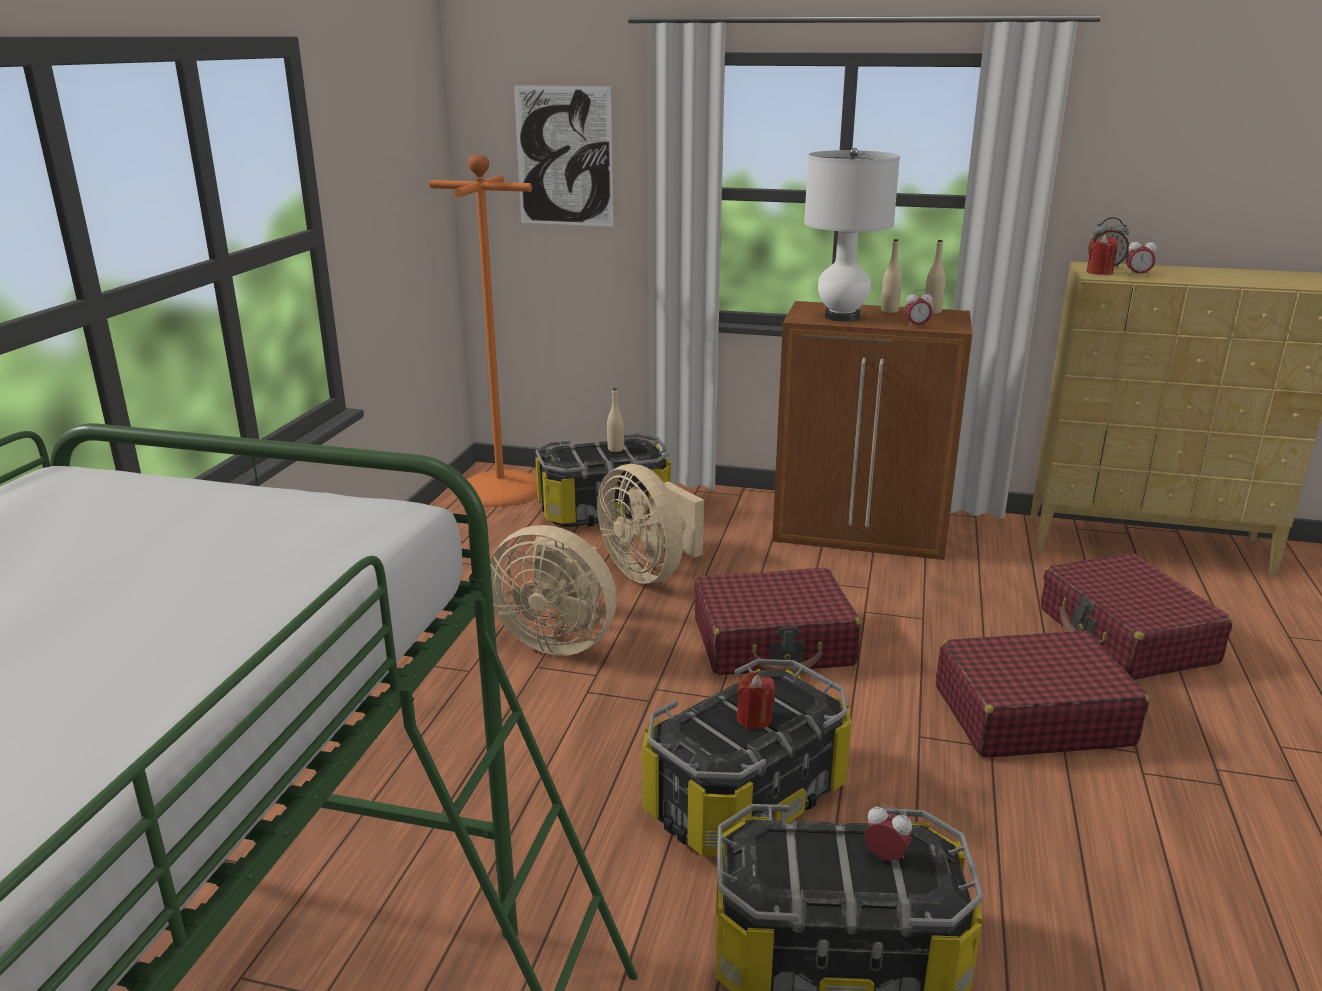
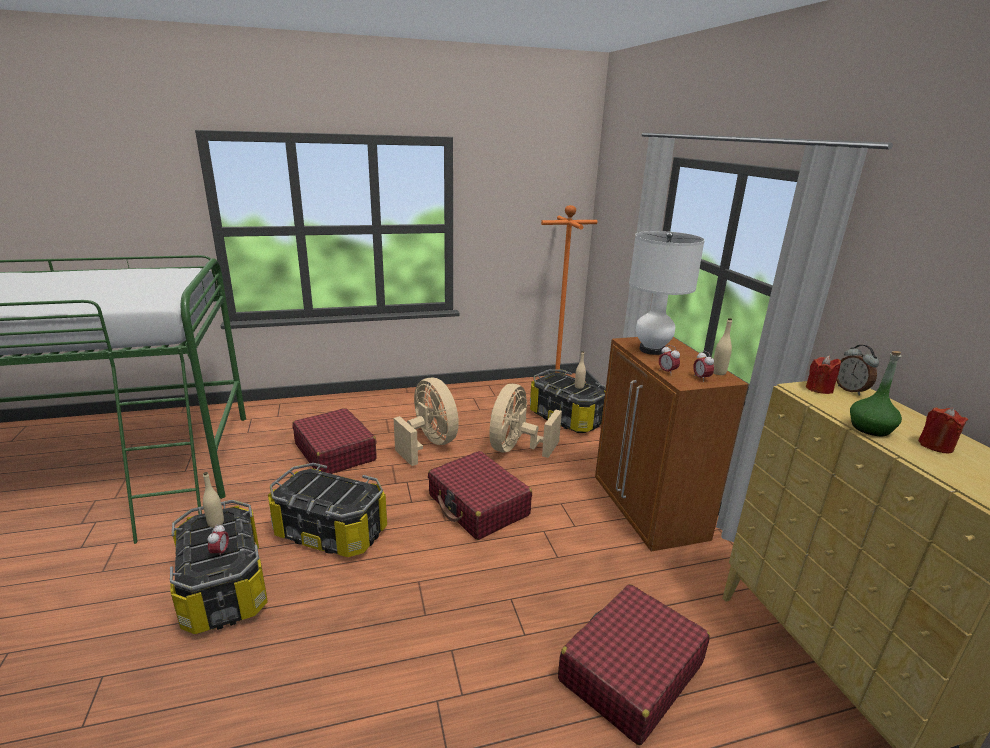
camera: 60 degrees right, 0 degrees up
(558, 640) = (429, 444): beige fan -> beige fan turned 150 degrees clockwise
(564, 157) = (623, 214): picture -> none
(754, 719) = (323, 491): red candle -> red candle (935, 445)
(889, 310) = (694, 360): beige bottle -> beige bottle (216, 523)
(1031, 715) = (473, 629): red suitcase -> red suitcase (335, 452)
(1137, 275) = (841, 404): alarm clock -> alarm clock (701, 378)
(1189, 280) = (870, 428): none -> green bottle

